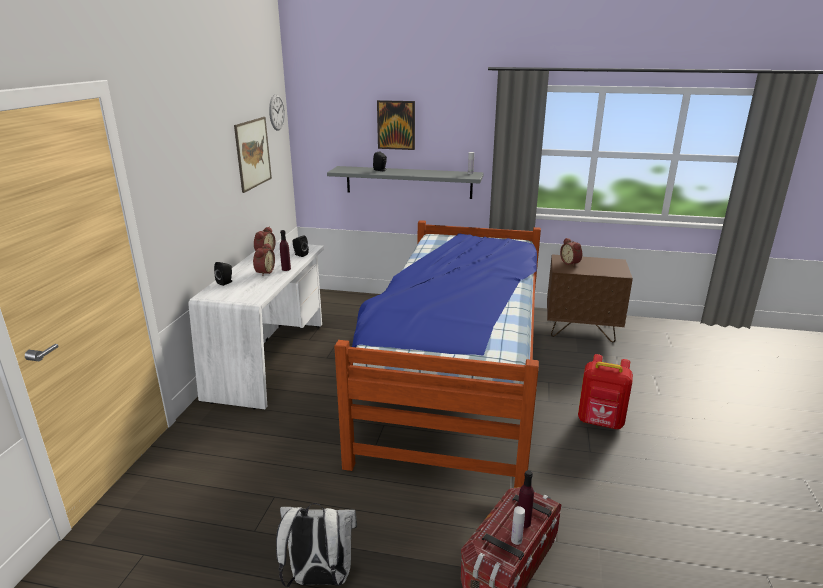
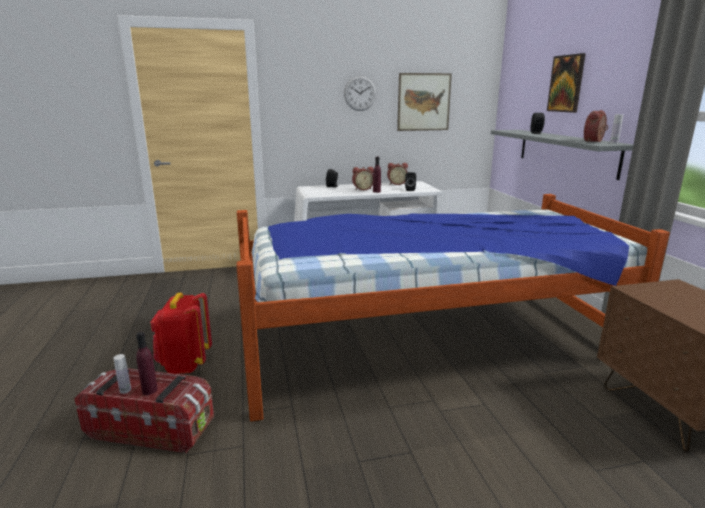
camera: 65 degrees right, 5 degrees down
(276, 112) = (476, 73): wall clock -> wall clock (360, 93)
(319, 579) = (131, 346): white backpack -> none
(571, 263) = (674, 293): alarm clock -> alarm clock (594, 141)
(600, 422) = (433, 464): red backpack -> red backpack (185, 364)

